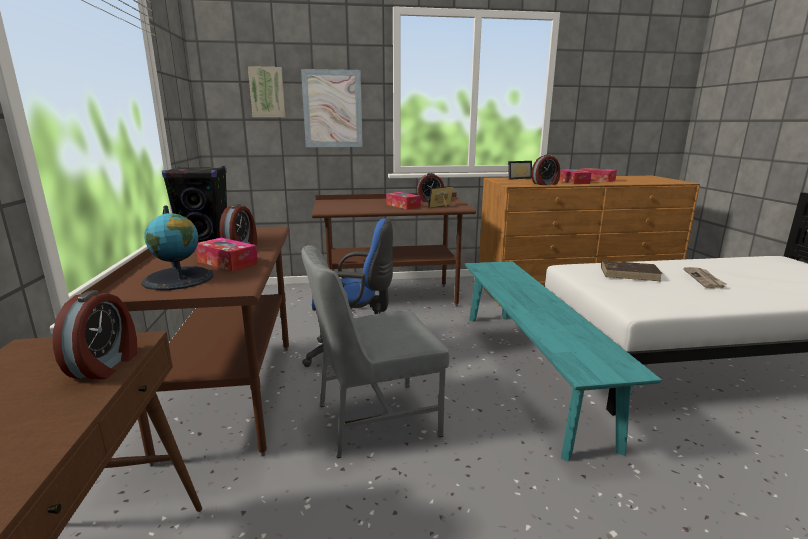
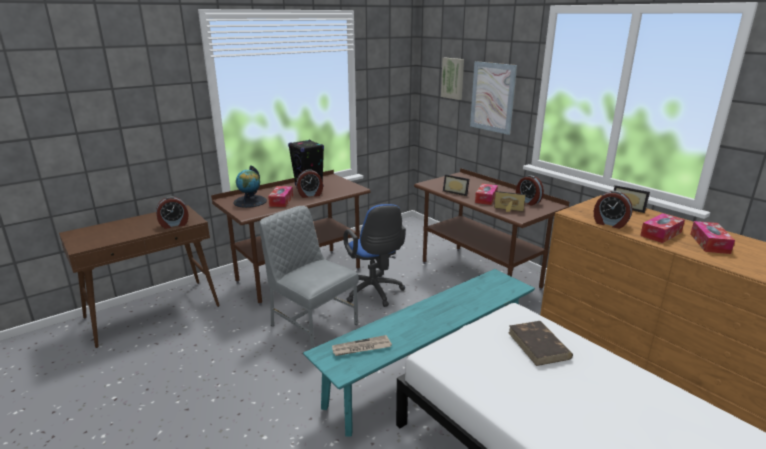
camera: 60 degrees right, 5 degrees up
(369, 208) = (456, 192): none -> picture frame
(704, 279) = (584, 396): newspaper -> newspaper (361, 348)

